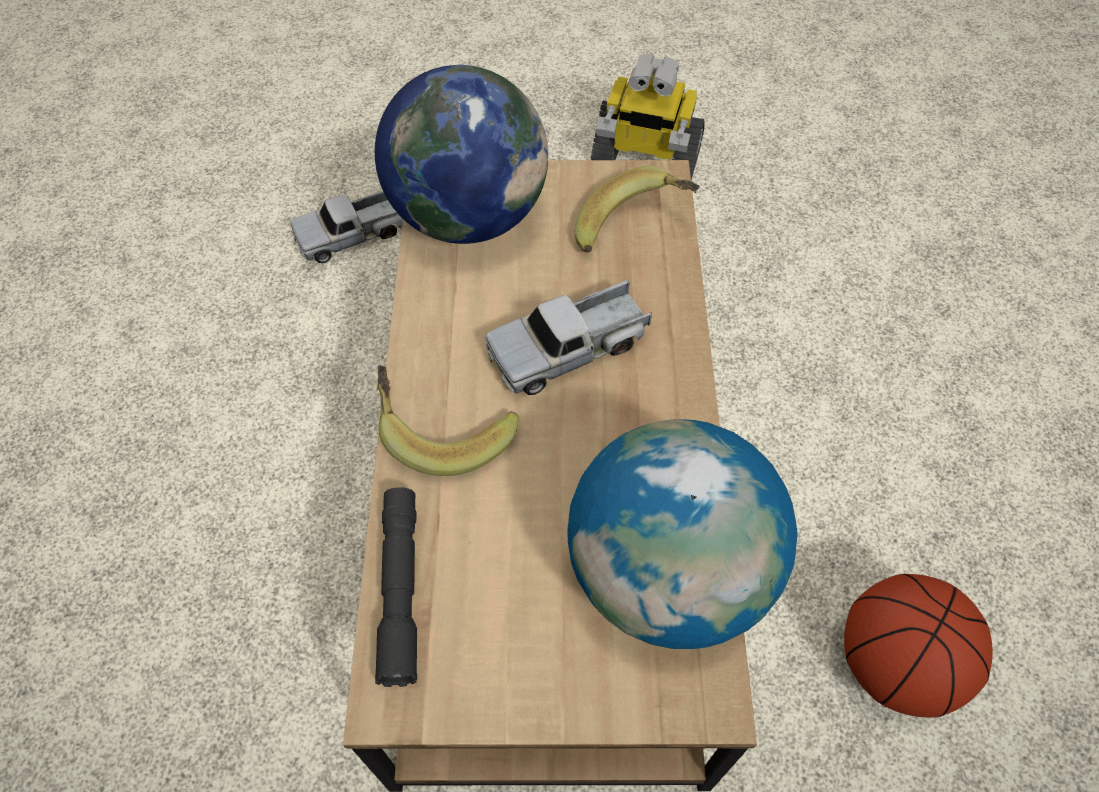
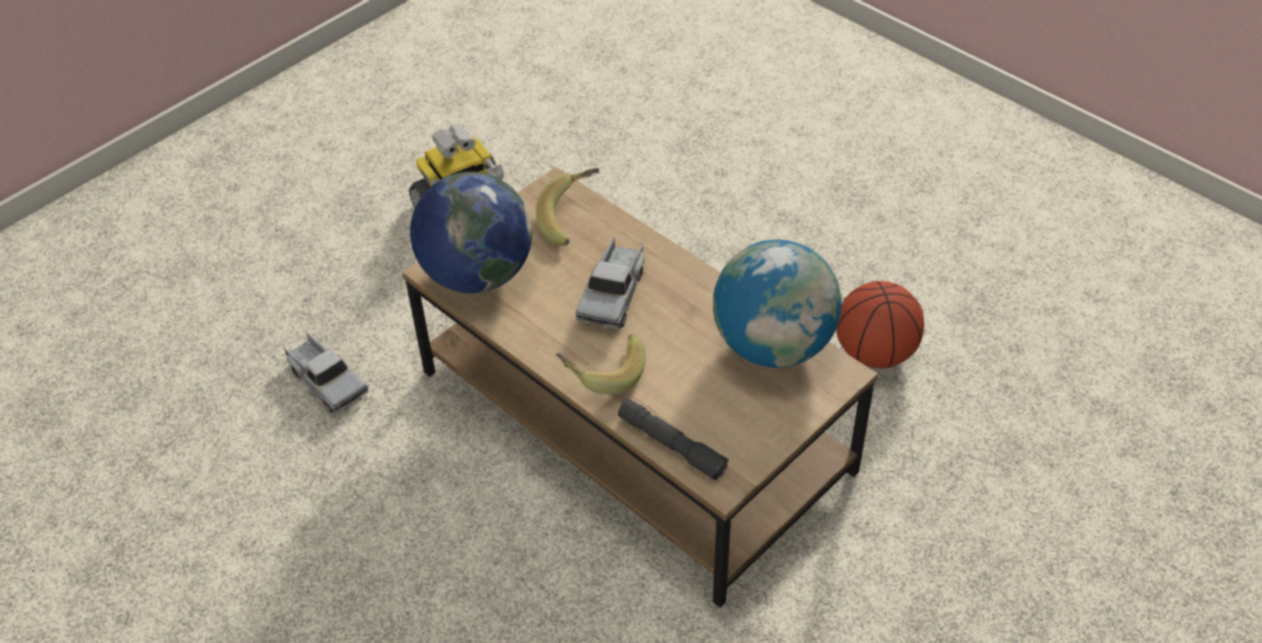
camera: 45 degrees left, 10 degrees down
(353, 234) = (326, 381): toy truck -> toy truck turned 60 degrees counterclockwise

